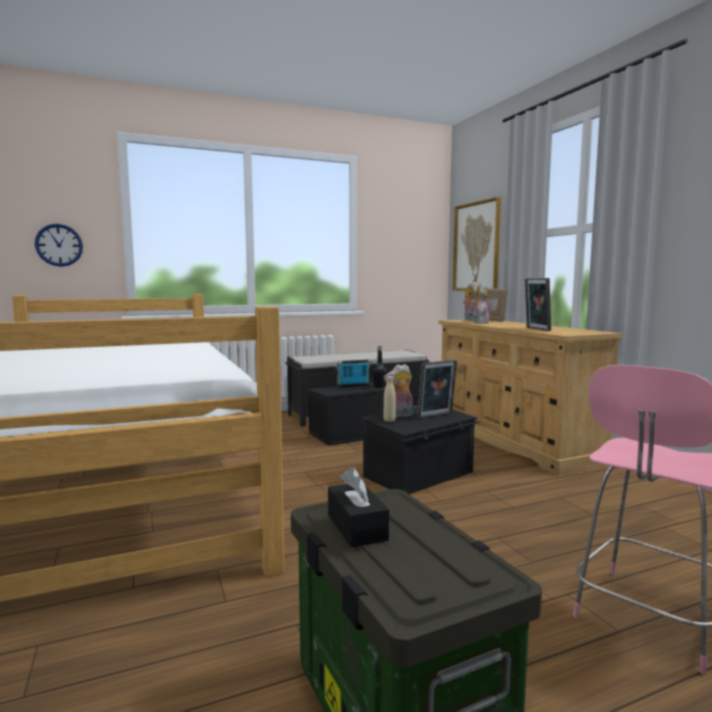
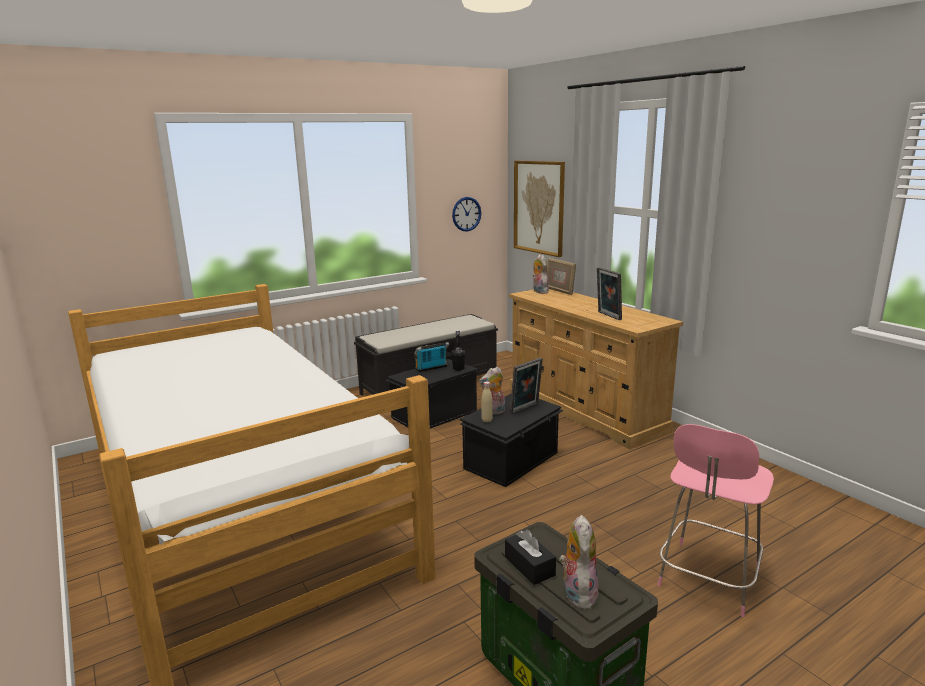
camera: 10 degrees left, 10 degrees up
(59, 245) = (104, 246): wall clock -> wall clock (466, 214)
(479, 323) = (551, 300): plush toy -> plush toy (577, 592)

